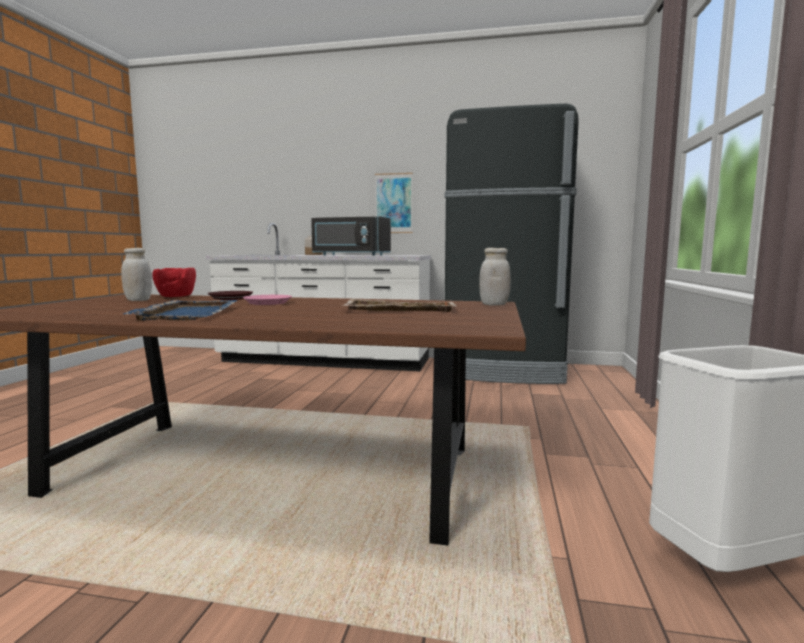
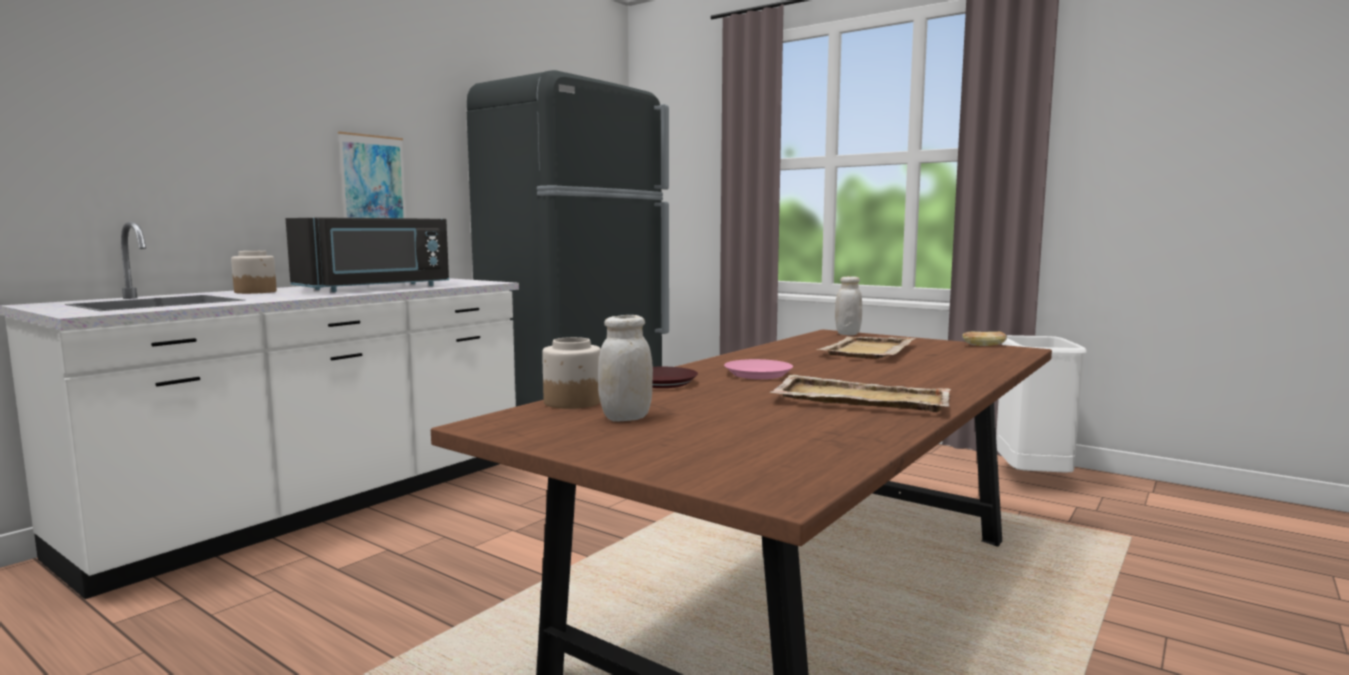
camera: 65 degrees left, 0 degrees up
(176, 296) = (572, 402): red bowl -> jar
(188, 313) = (859, 399): blue tray -> beige tray
(494, 323) = (984, 346): none -> bread

